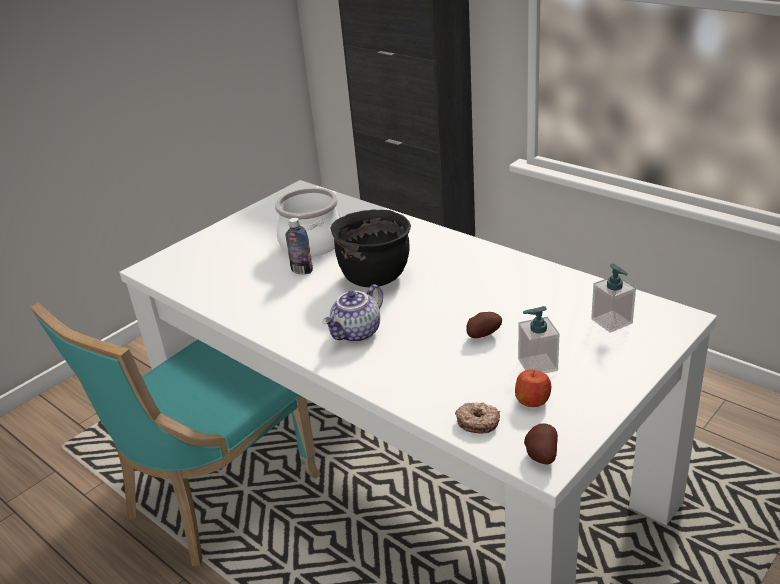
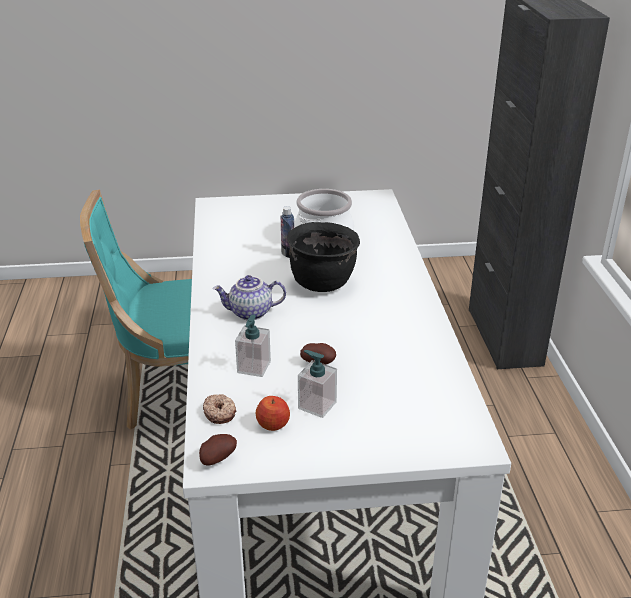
camera: 40 degrees right, 0 degrees up
(612, 321) = (420, 412): soap dispenser -> soap dispenser (253, 367)

